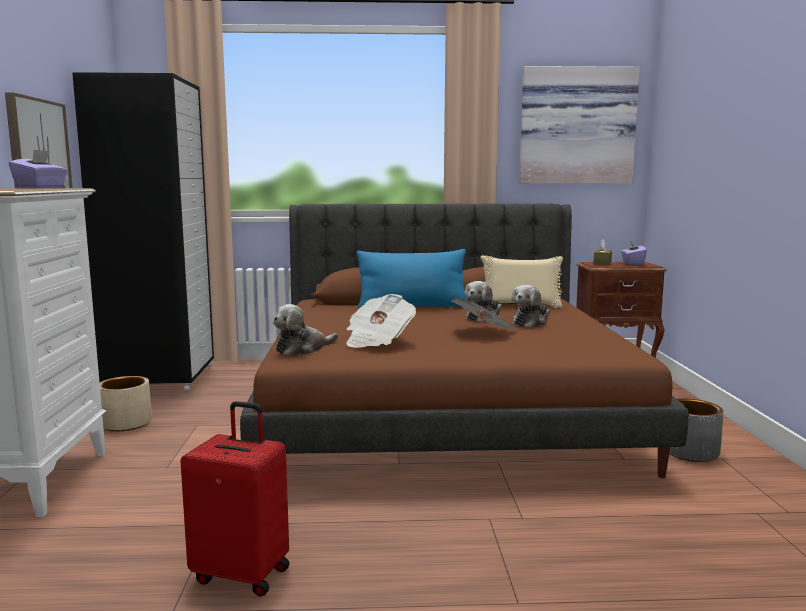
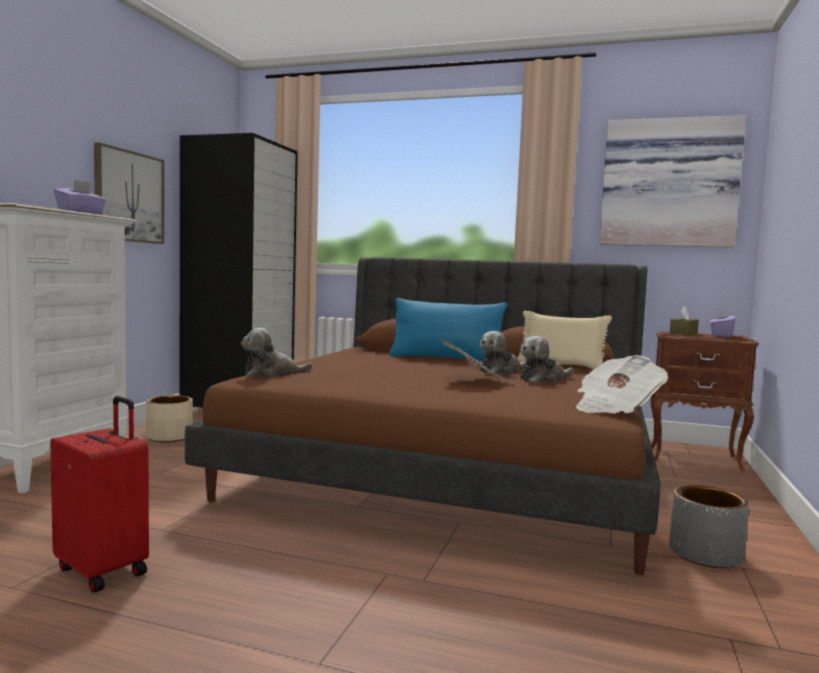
camera: 20 degrees right, 5 degrees down
(378, 340) = (348, 374): newspaper -> newspaper (615, 408)

